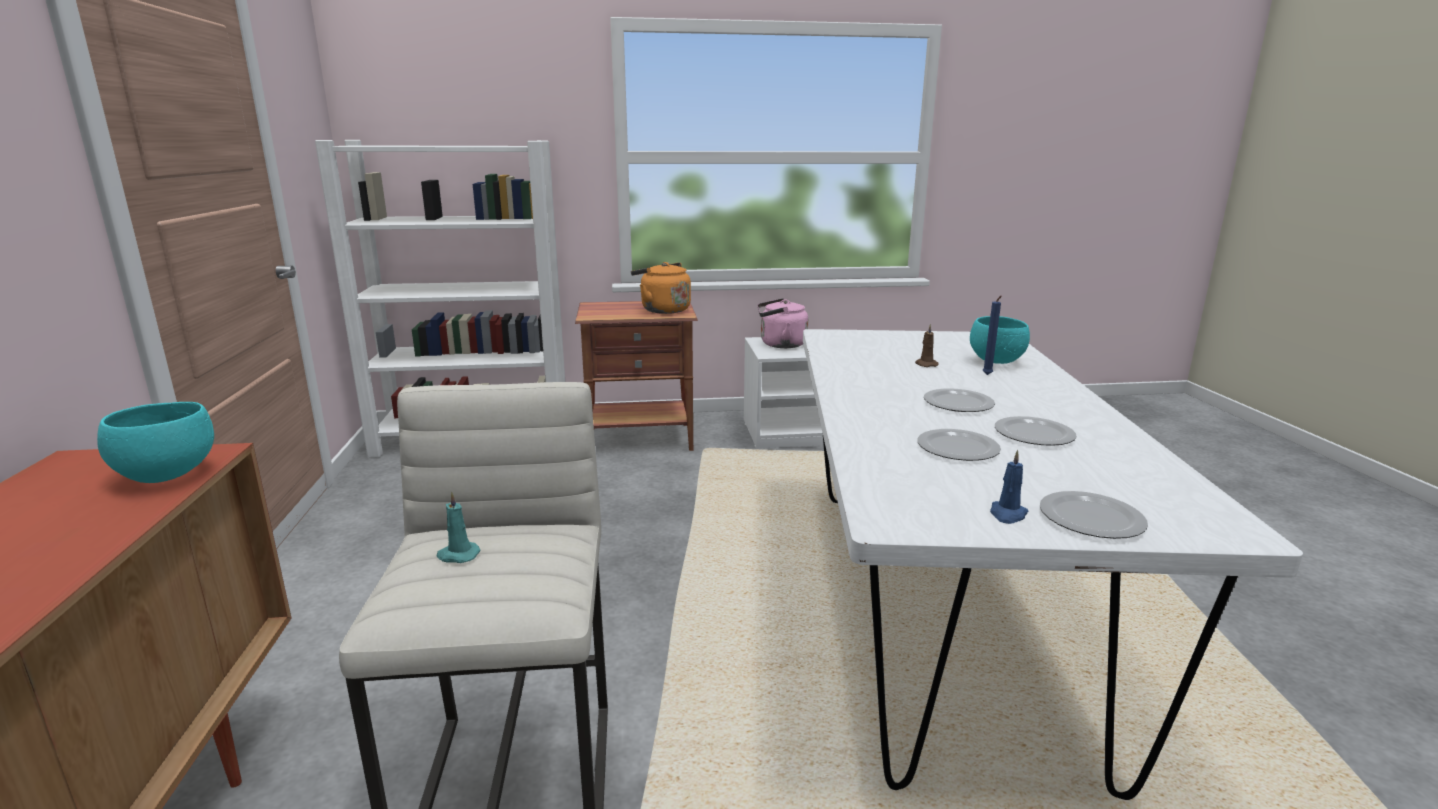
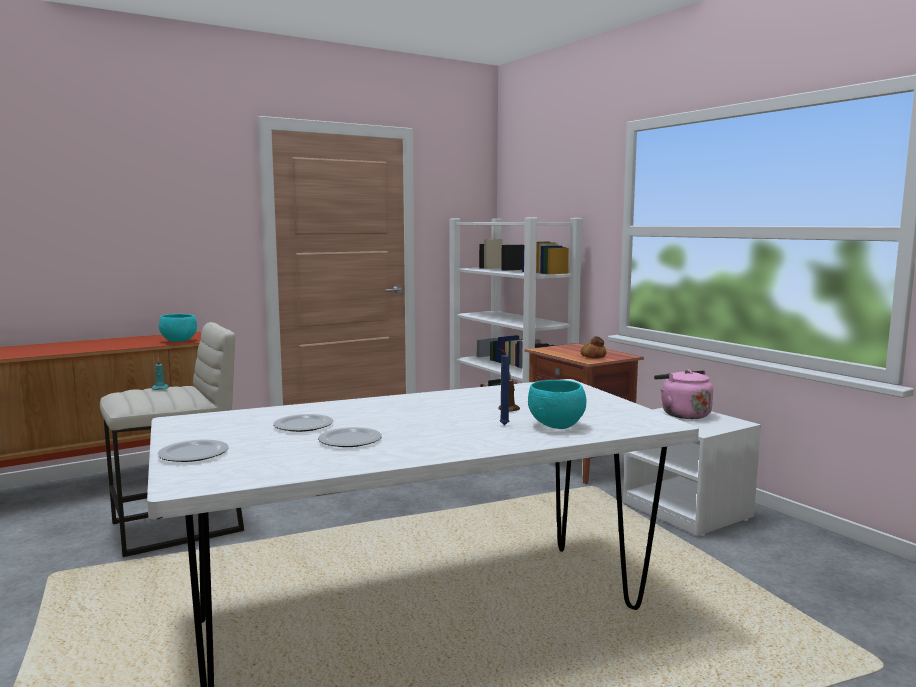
camera: 65 degrees right, 10 degrees down
(662, 310) = (593, 356): orange kettle -> bread
(957, 403) = (406, 421): plate -> none
(1007, 514) = (194, 438): blue candle -> none

